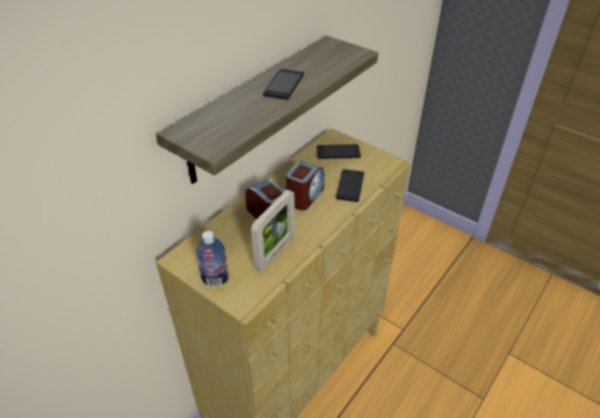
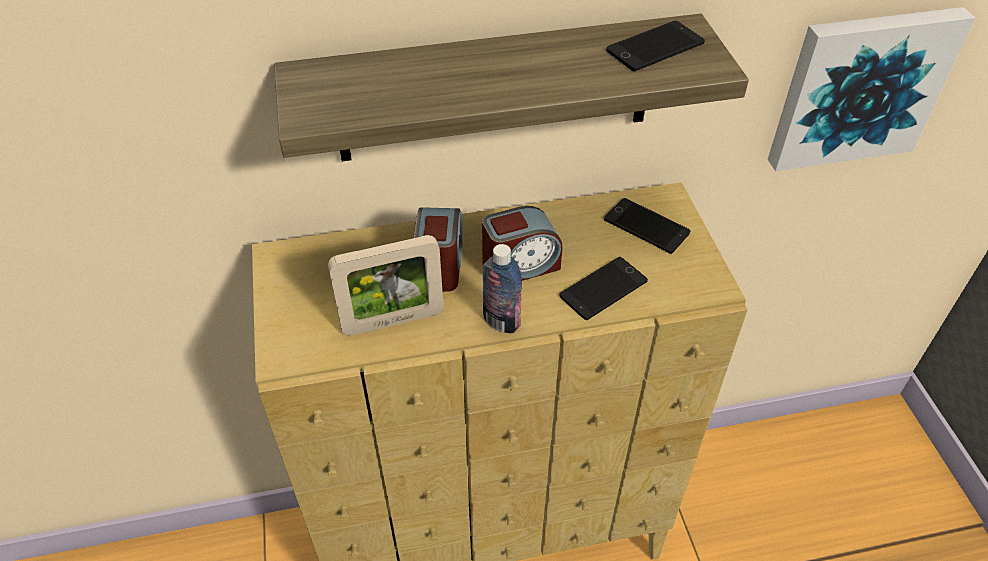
camera: 40 degrees right, 5 degrees up
(215, 280) = (286, 310): bottle -> bottle (501, 322)
(284, 84) = (521, 68): phone -> phone (655, 47)
(378, 53) = (859, 87): none -> picture

